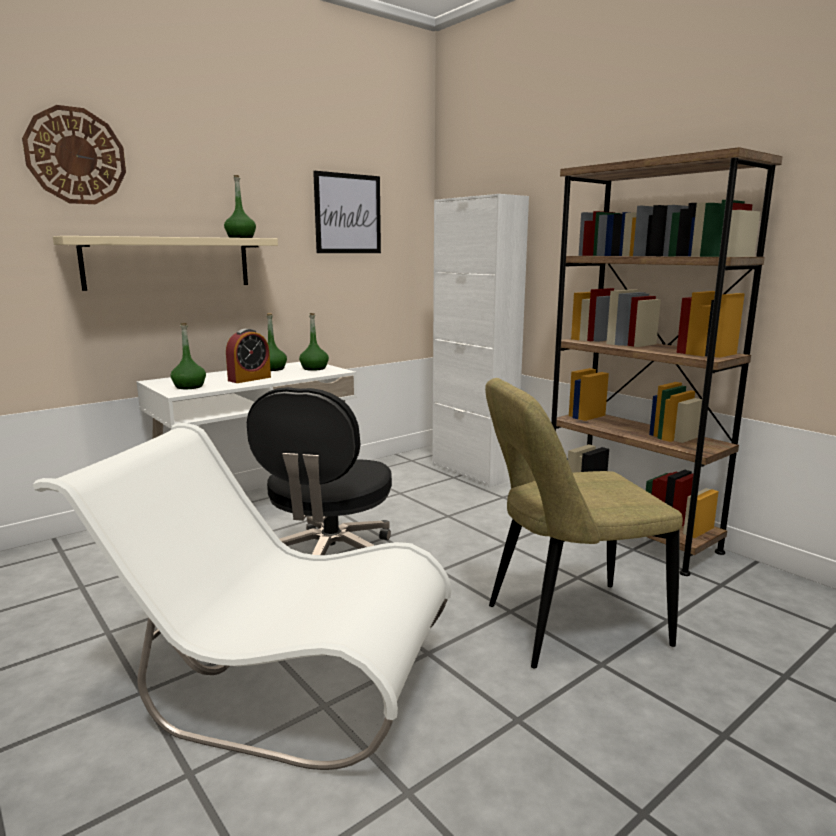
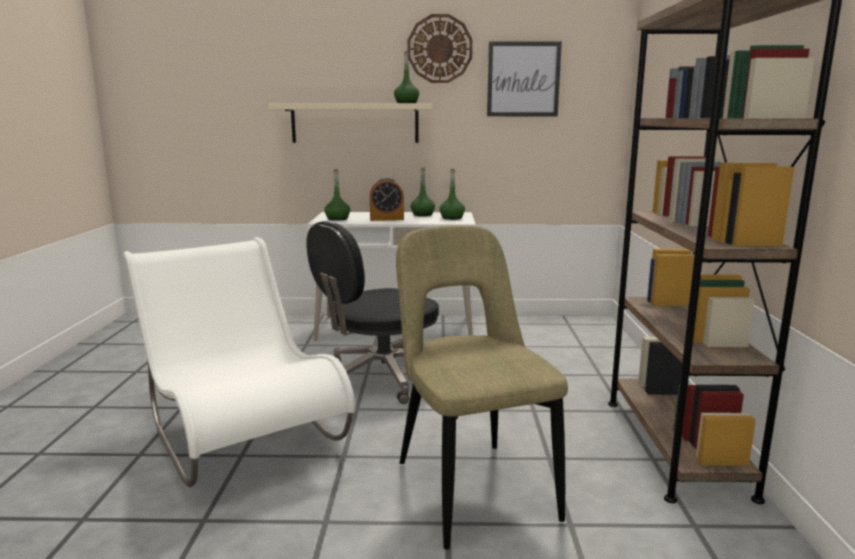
camera: 40 degrees right, 0 degrees up
(76, 156) = (295, 46): wall clock -> wall clock (439, 49)
(473, 471) = (610, 346): white cabinet -> none
(567, 625) = (471, 486): beige chair -> beige chair turned 45 degrees clockwise

